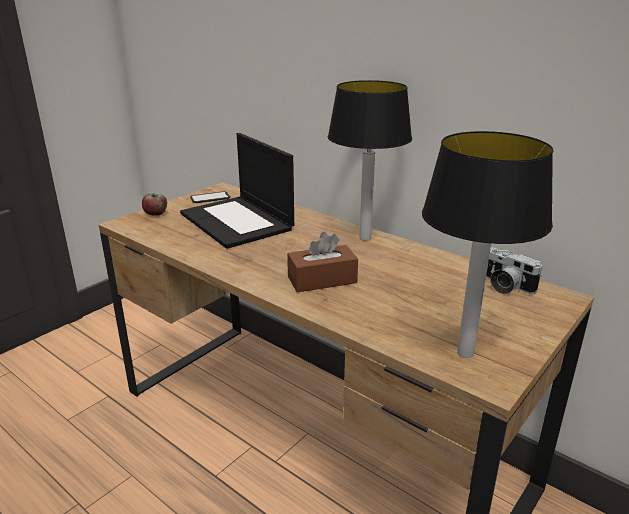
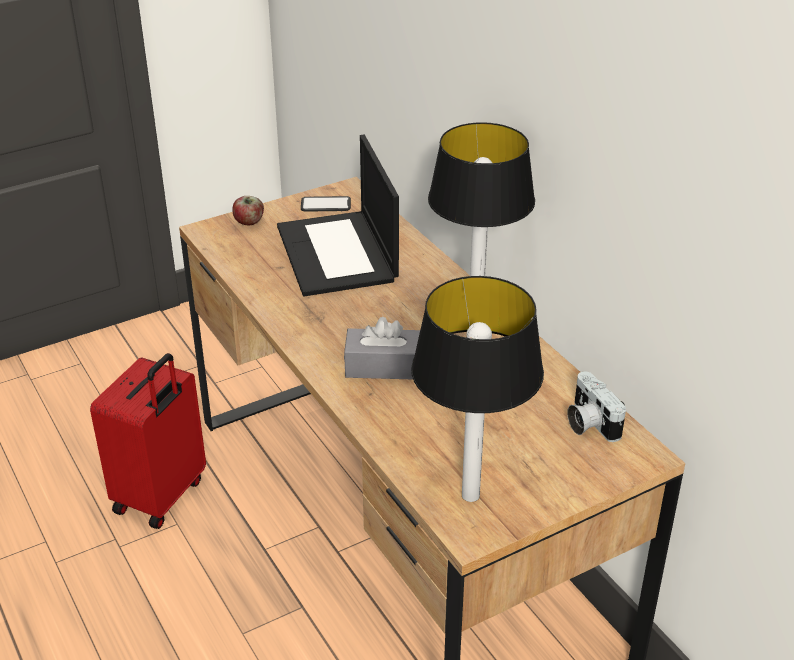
camera: 20 degrees right, 10 degrees up
(111, 456) = (162, 496): none -> red suitcase
(322, 280) = (383, 366): brown tissue box -> grey tissue box

